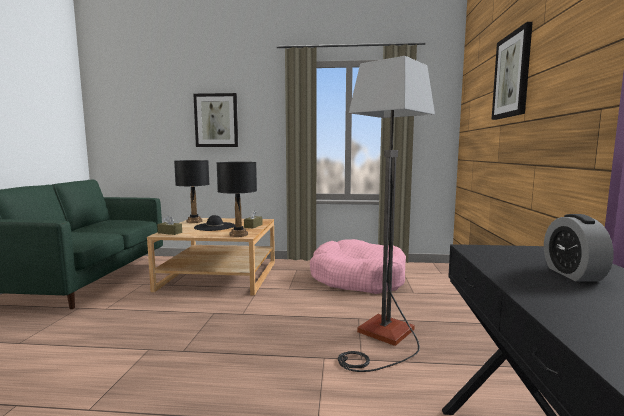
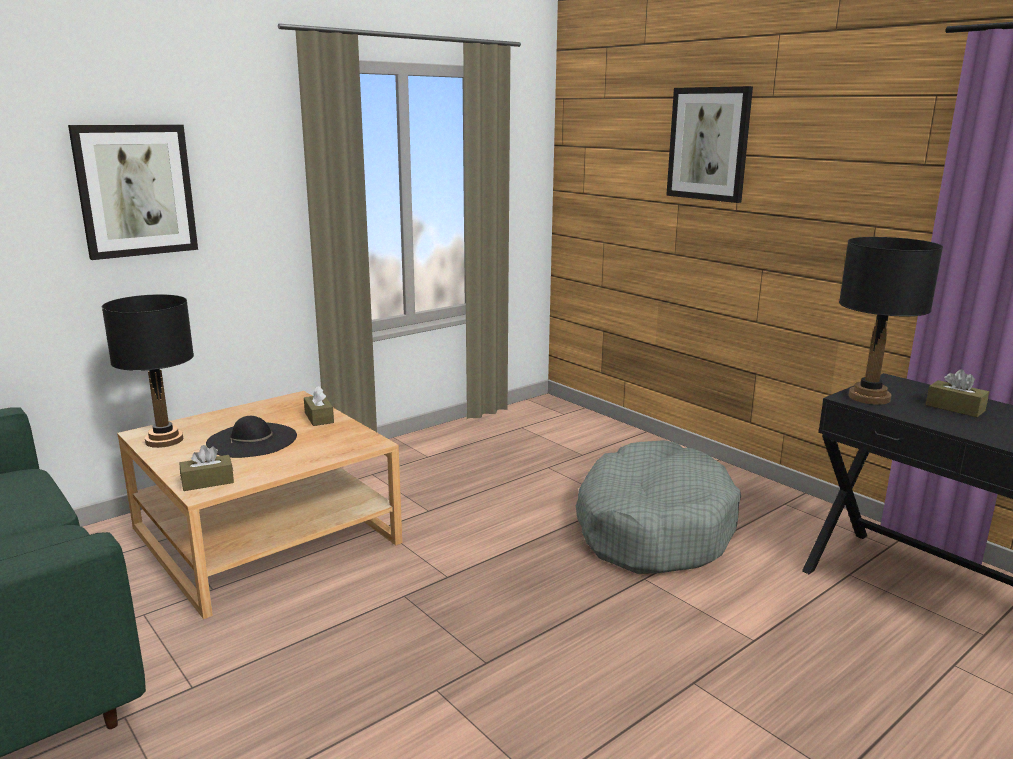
camera: 45 degrees left, 10 degrees up
(239, 235) = (353, 444): black table lamp -> black table lamp (869, 397)
(357, 278) = (485, 458): pink dog bed -> none
(382, 338) = (653, 527): floor lamp -> grey dog bed
(572, 274) = (955, 408): alarm clock -> brown tissue box

